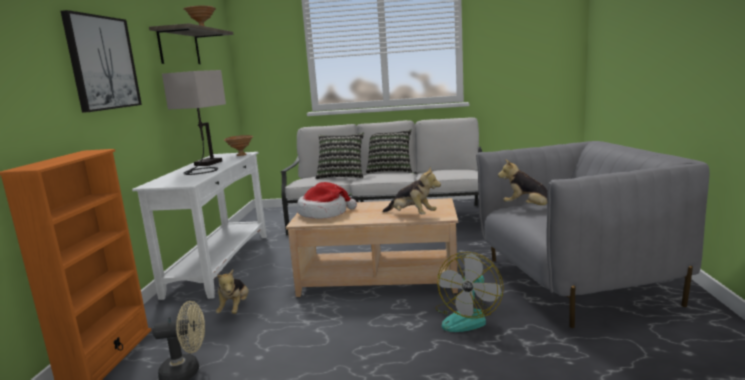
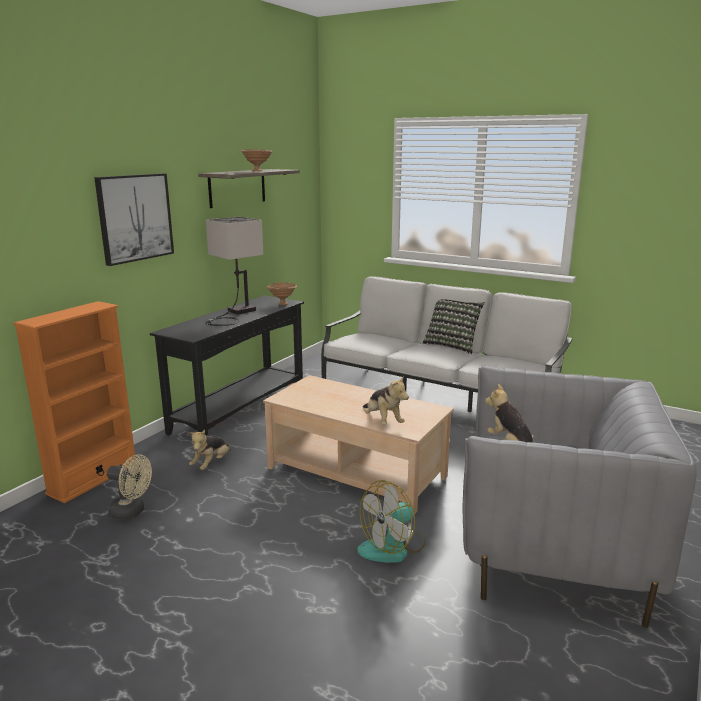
camera: 25 degrees right, 5 degrees up
(220, 263) = (239, 410): white console table -> black console table
(324, 213) = (311, 393): hat -> none
(341, 176) = (389, 343): pillow -> none

